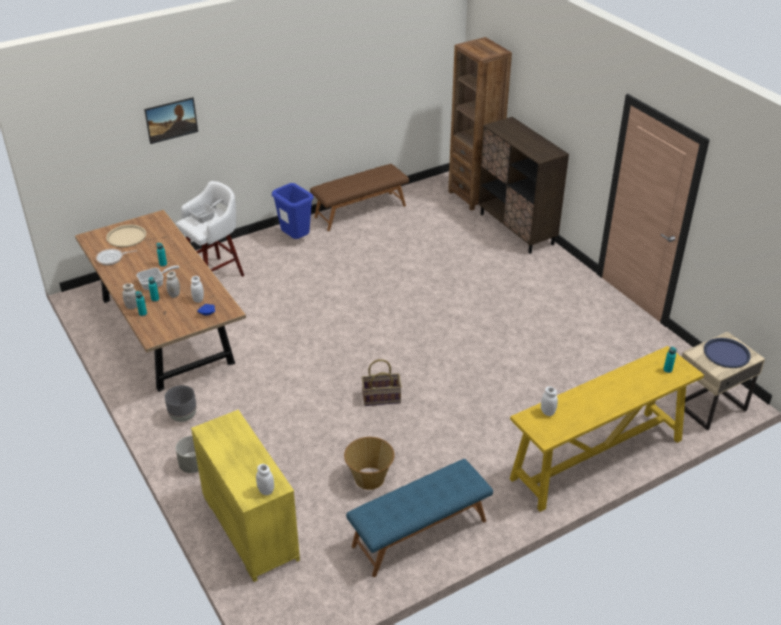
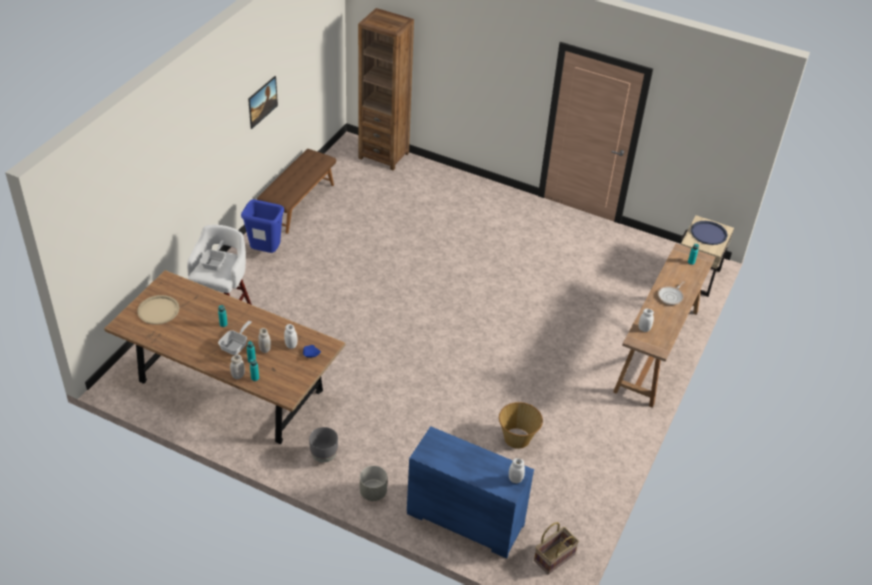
camera: 35 degrees left, 5 degrees up
(112, 258) = (168, 337): frying pan -> frying pan (671, 296)
(172, 128) = (160, 187): picture -> picture (263, 109)
(249, 528) = (464, 520): yellow dresser -> blue dresser
(381, 397) = (468, 368): basket -> basket (554, 556)
(420, 534) = (588, 463): blue bench -> none
(516, 229) = (444, 176): brown cabinet -> none
(596, 459) = (656, 351): yellow console table -> brown console table

